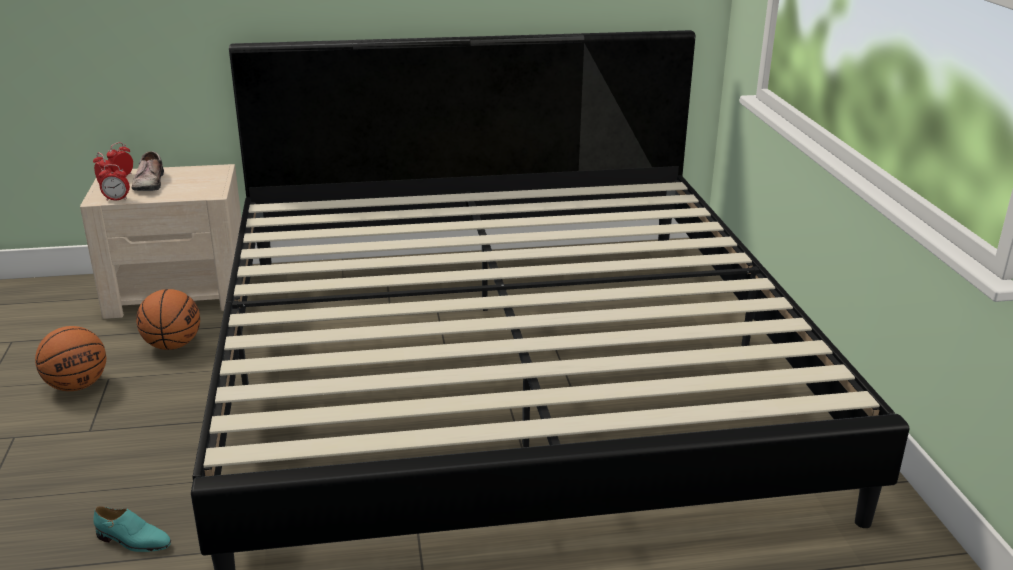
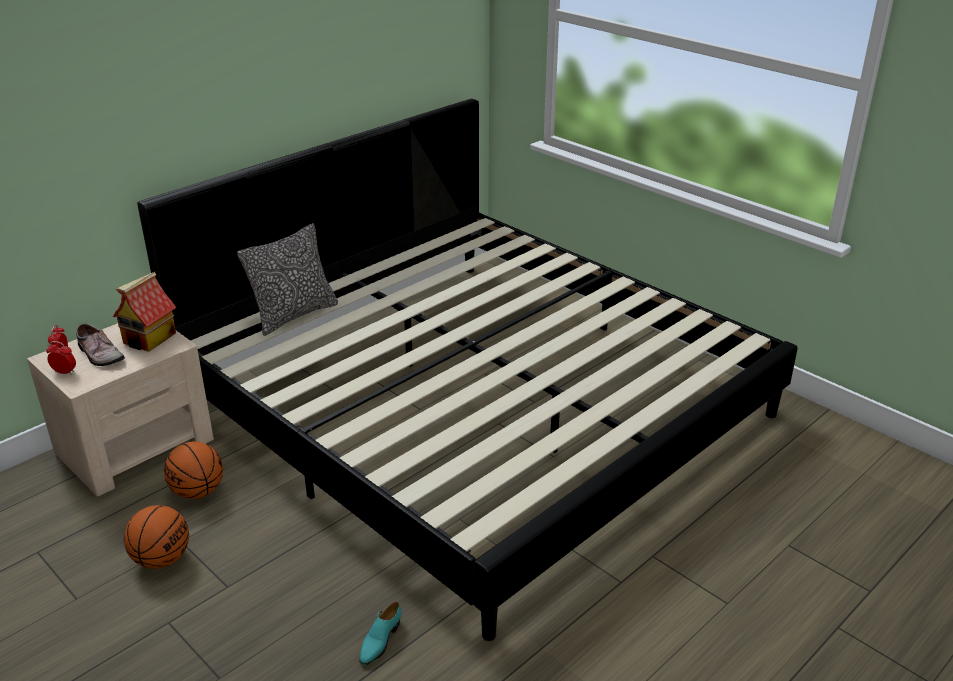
camera: 35 degrees left, 5 degrees up
(117, 199) = (96, 380): alarm clock -> none
(133, 541) = (380, 641): turquoise shoe -> turquoise shoe turned 135 degrees clockwise
(201, 183) = (150, 339): none -> toy house
(369, 210) = (294, 315): none -> pillow

